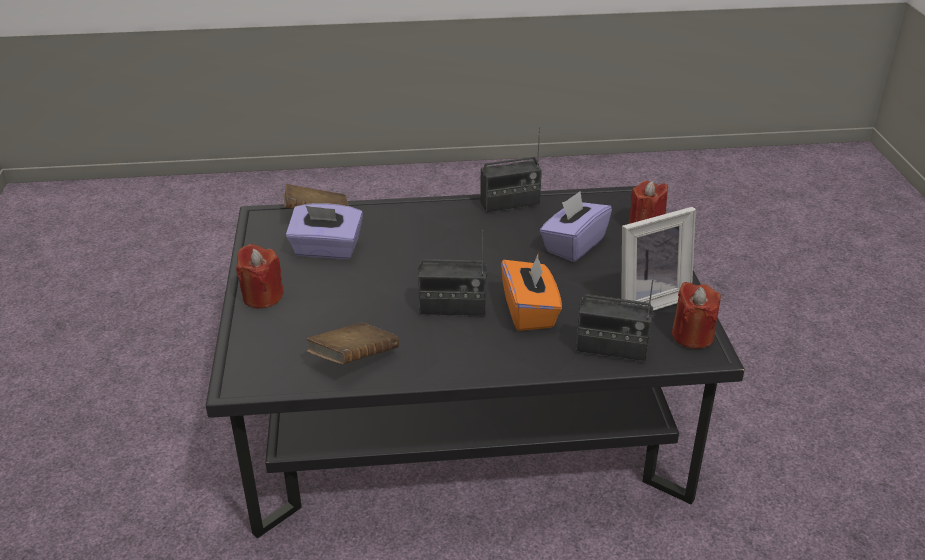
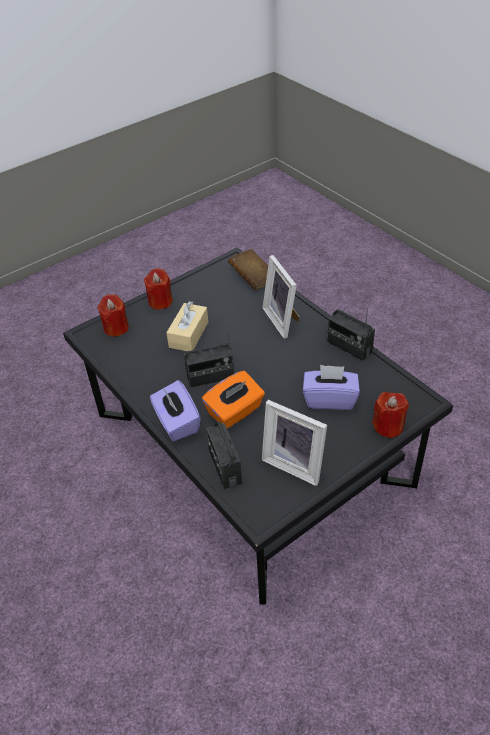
camera: 60 degrees right, 10 degrees up
(326, 250) = (224, 300): purple tissue box -> purple tissue box (176, 423)
(354, 360) = (133, 363): brown book -> none
(356, 298) = (189, 334): none -> beige tissue box
(416, 225) = (283, 320): none -> picture frame
(453, 309) = (210, 377): radio -> radio turned 75 degrees counterclockwise
(692, 336) = (272, 503): red candle -> red candle (116, 328)

